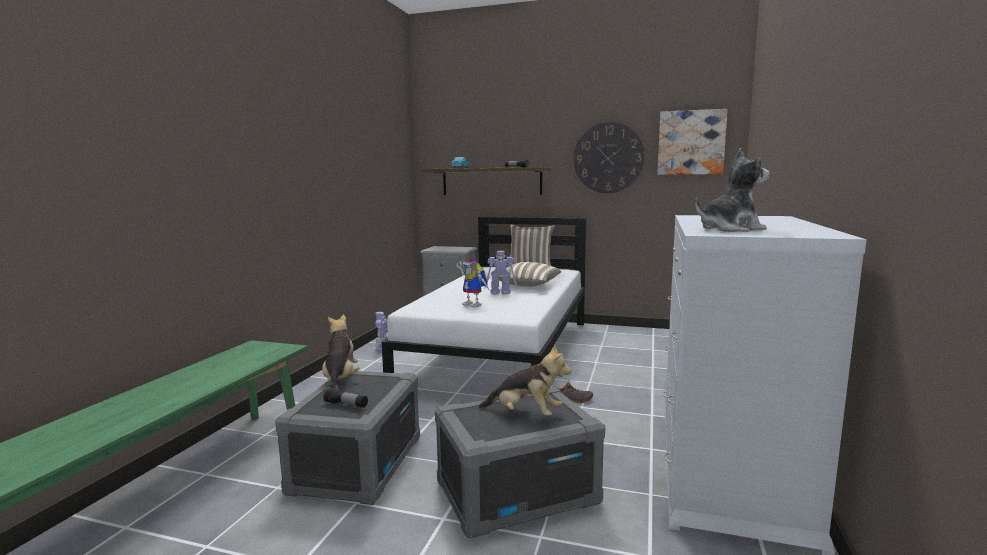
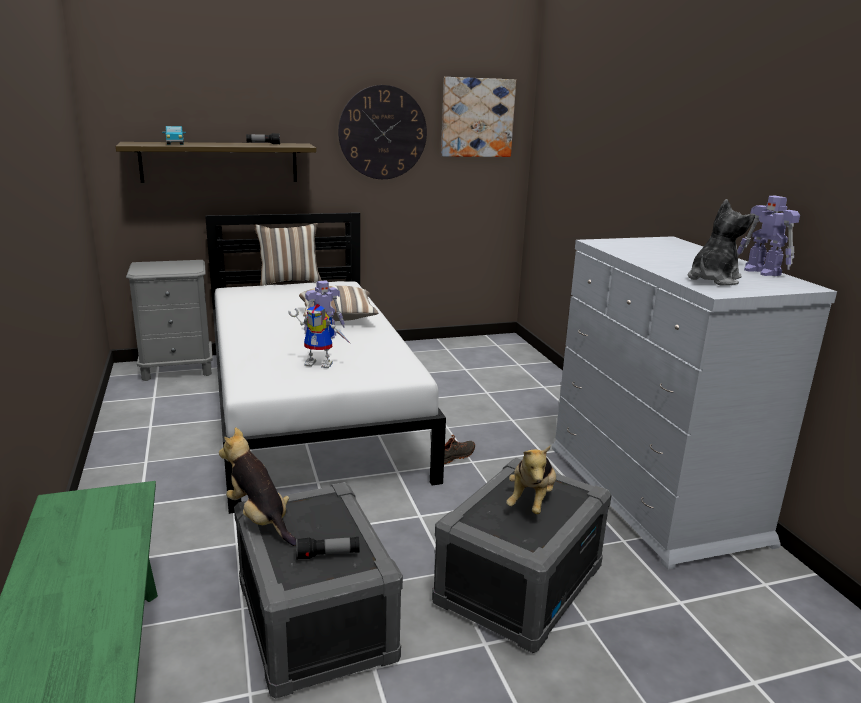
camera: 35 degrees left, 10 degrees up
(382, 349) = (132, 440): toy robot -> toy robot (762, 272)
(525, 414) = (531, 501): plush toy -> plush toy turned 120 degrees clockwise

